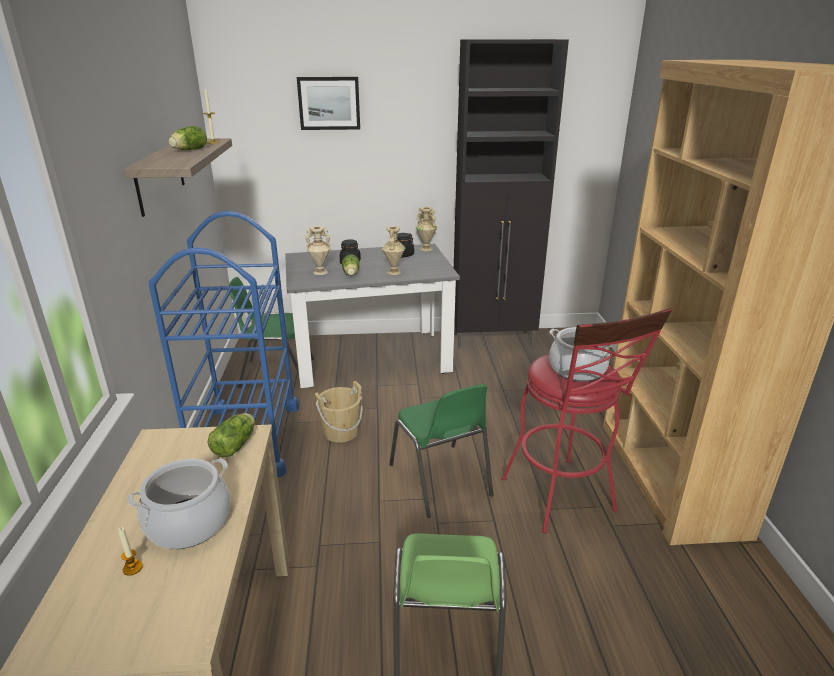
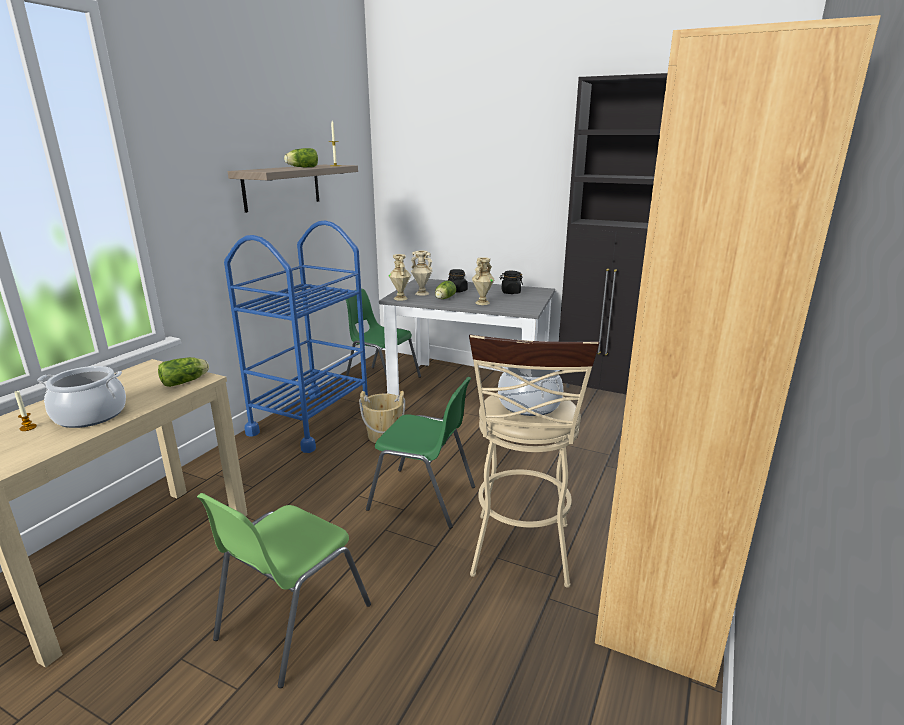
camera: 30 degrees right, 5 degrees down
(329, 103) = (467, 144): picture -> none
(426, 248) = (540, 291): beige vase -> beige vase (401, 298)
(440, 481) = (424, 498): green chair -> green chair turned 75 degrees counterclockwise
(563, 500) = (521, 556): red stool -> beige stool

